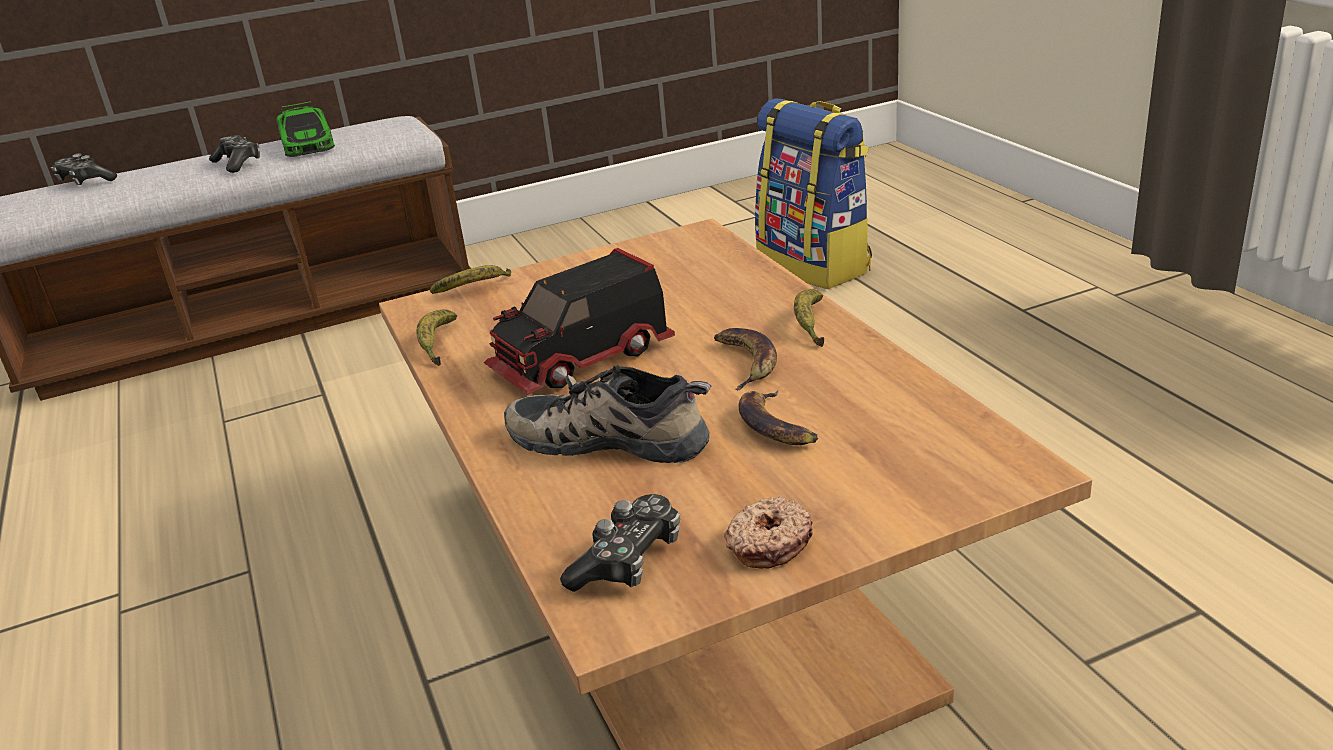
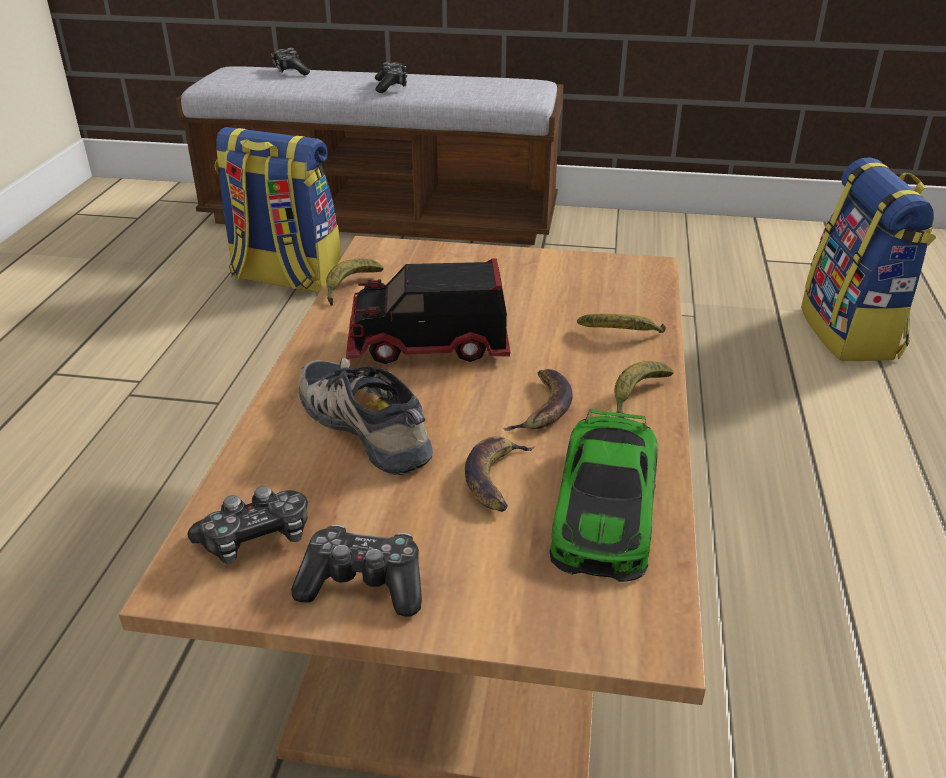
camera: 30 degrees right, 5 degrees up
(199, 422) = (285, 278): none -> backpack
(307, 142) = (453, 83): toy car -> toy car (605, 508)
(475, 289) = (427, 251): banana -> banana (621, 335)
(768, 543) = (363, 584): donut -> game controller

